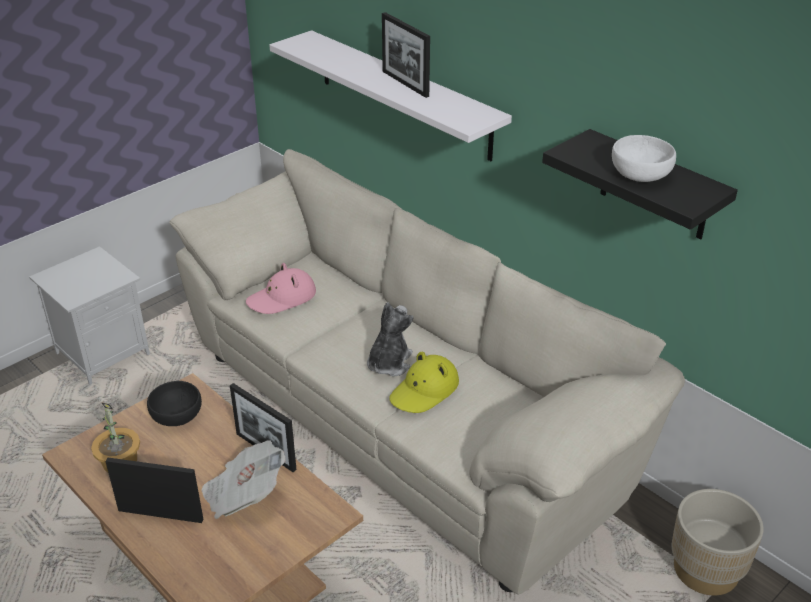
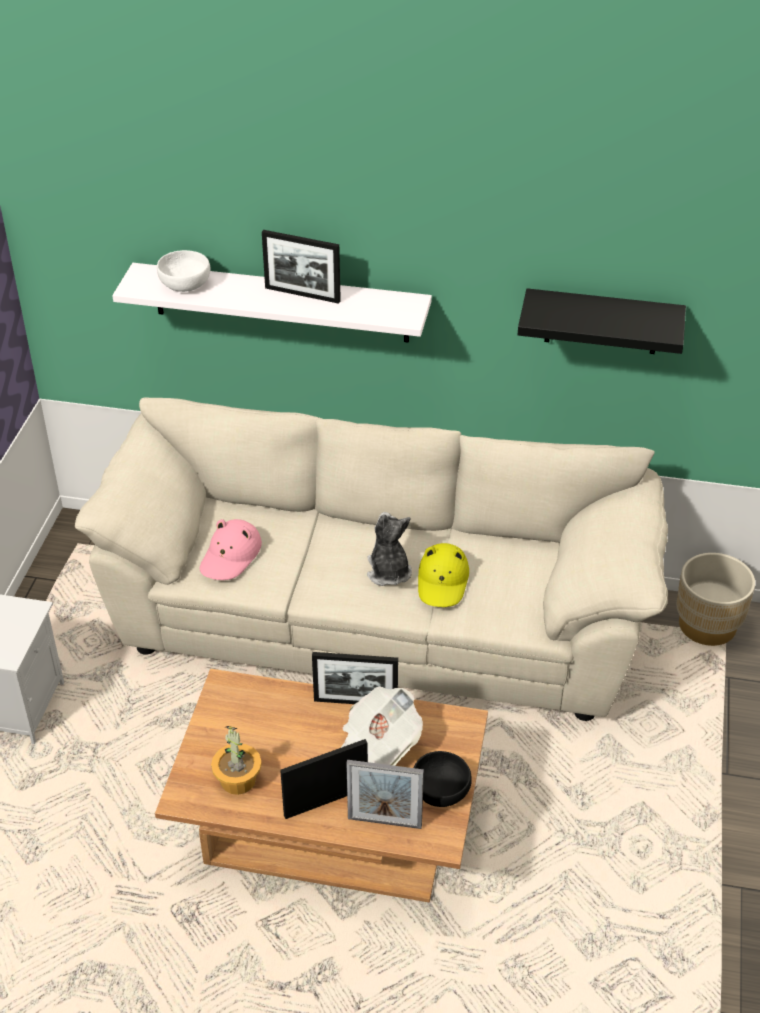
camera: 35 degrees left, 5 degrees up
(176, 415) = (241, 714): black bowl -> black bowl (440, 791)
(184, 558) = (384, 822): none -> picture frame
(639, 174) = (609, 319): white bowl -> white bowl (185, 284)

